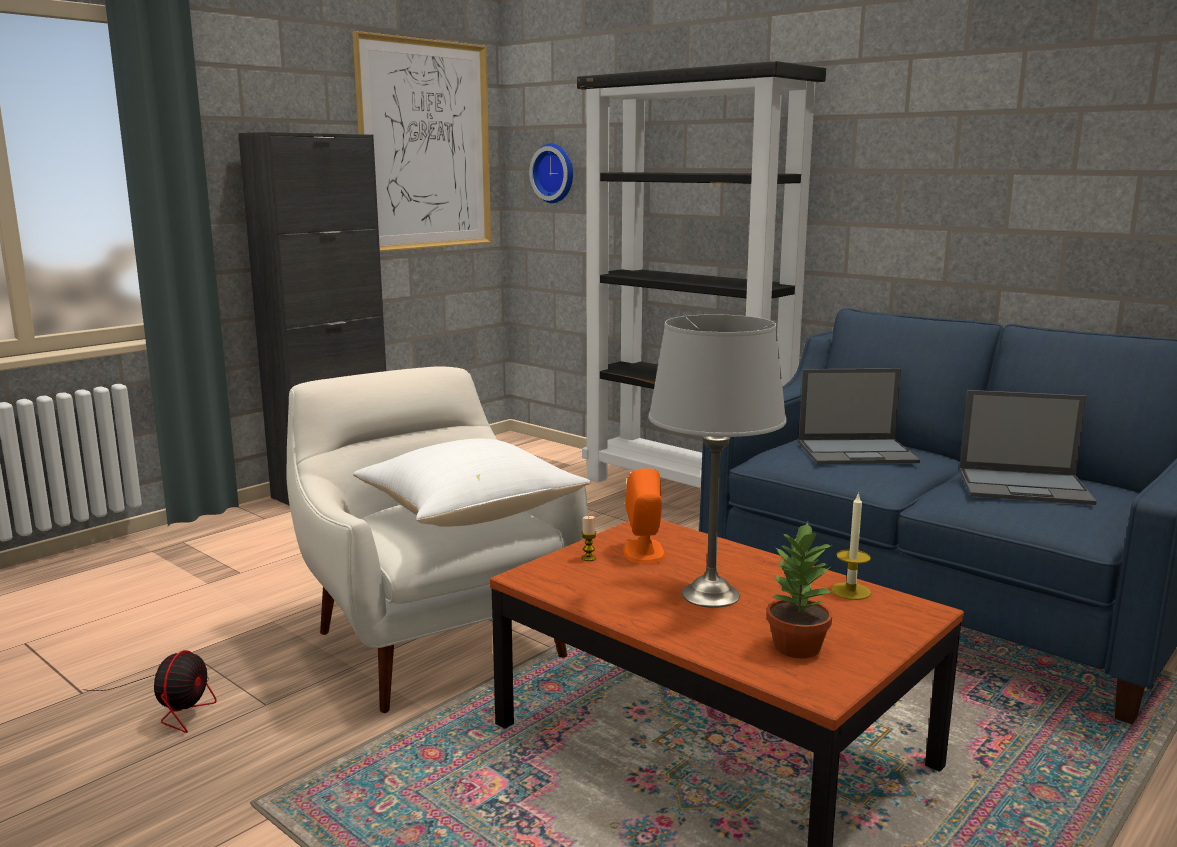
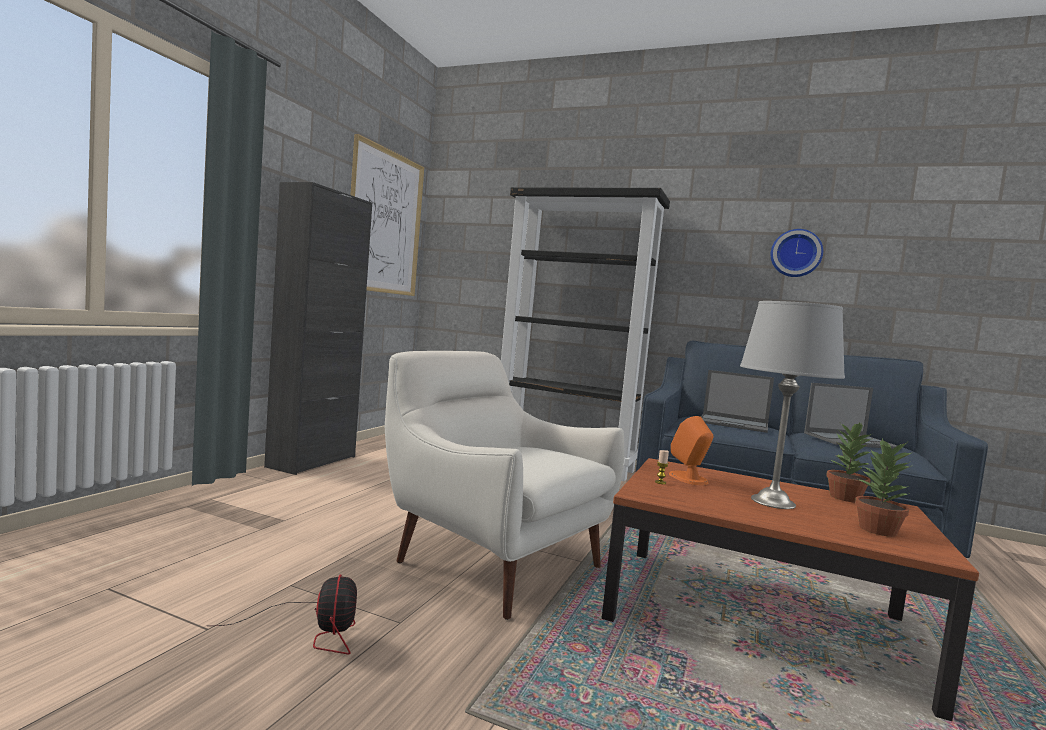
camera: 20 degrees left, 10 degrees down
(471, 514) = (545, 455): white pillow -> none
(555, 173) = (465, 253): wall clock -> wall clock (796, 253)
(850, 591) = (844, 497): candle -> potted plant
(858, 452) = (734, 424): laptop -> laptop turned 45 degrees clockwise

